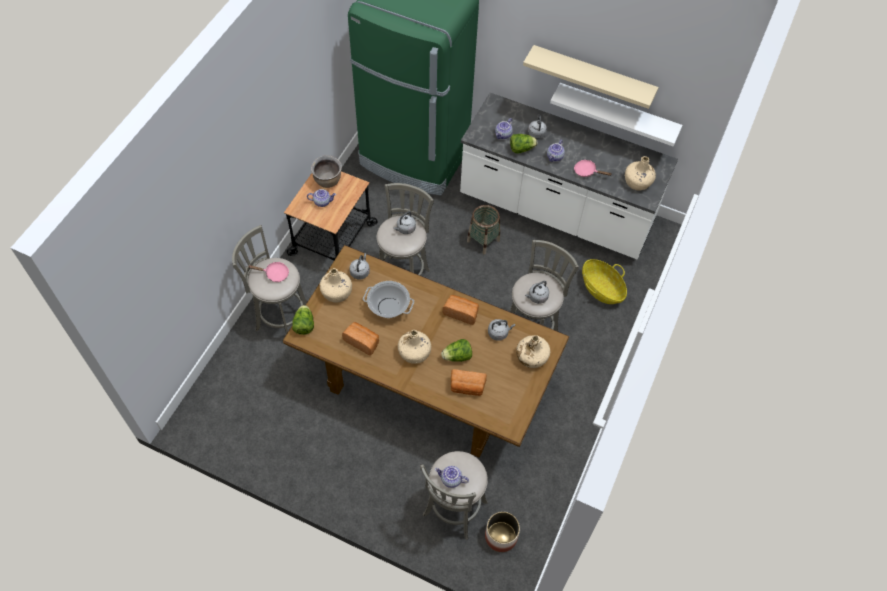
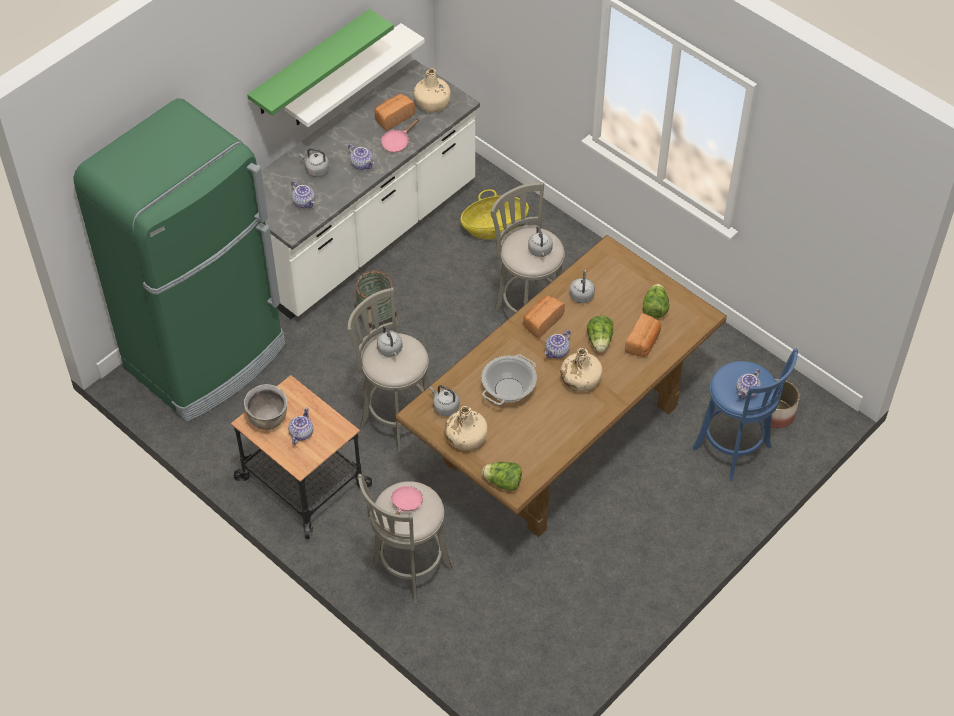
camera: 70 degrees left, 5 degrees down
(362, 341) = (548, 427): bread -> bread (393, 117)
(436, 330) = (557, 352): none -> teapot
(453, 511) = (735, 450): grey stool -> blue stool
(521, 149) = (335, 191): lettuce -> lettuce (655, 308)
(531, 356) = (622, 274): beige bottle -> none
(592, 76) = (311, 64): beige shelf -> green shelf

